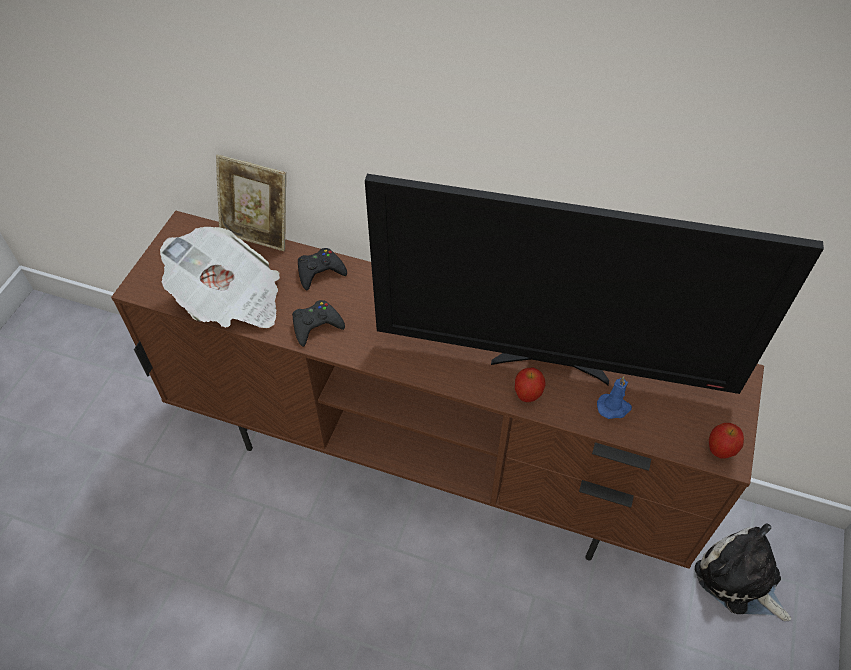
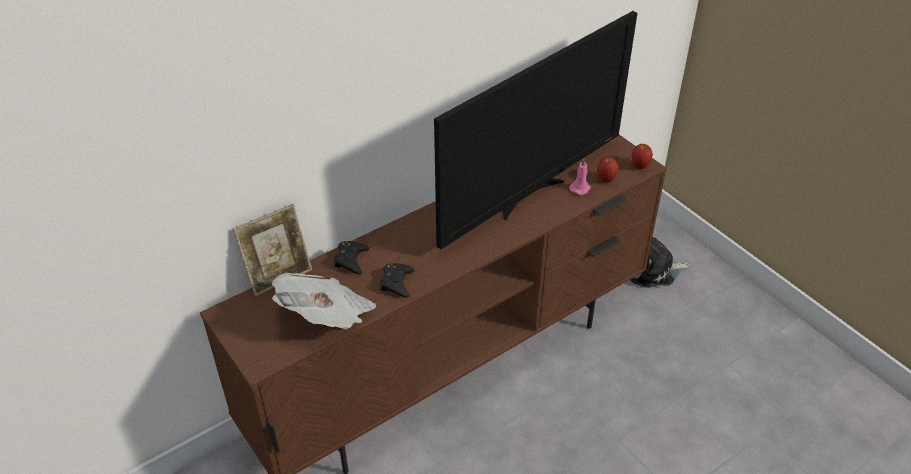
camera: 55 degrees left, 10 degrees down
(527, 395) = (542, 216): apple -> apple (606, 180)
(614, 407) = (580, 188): blue candle -> pink candle

